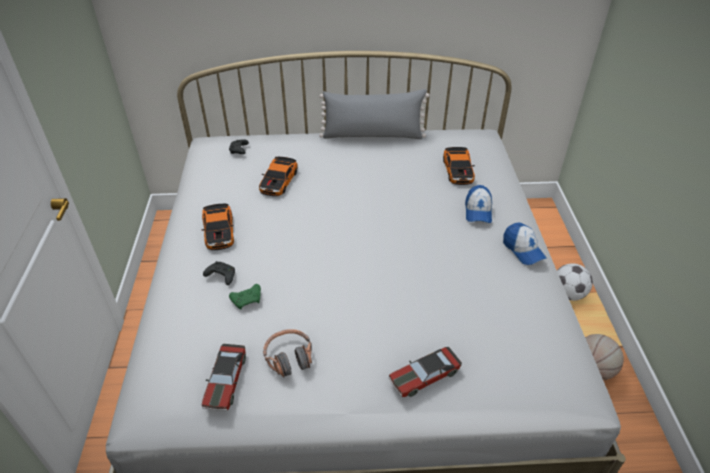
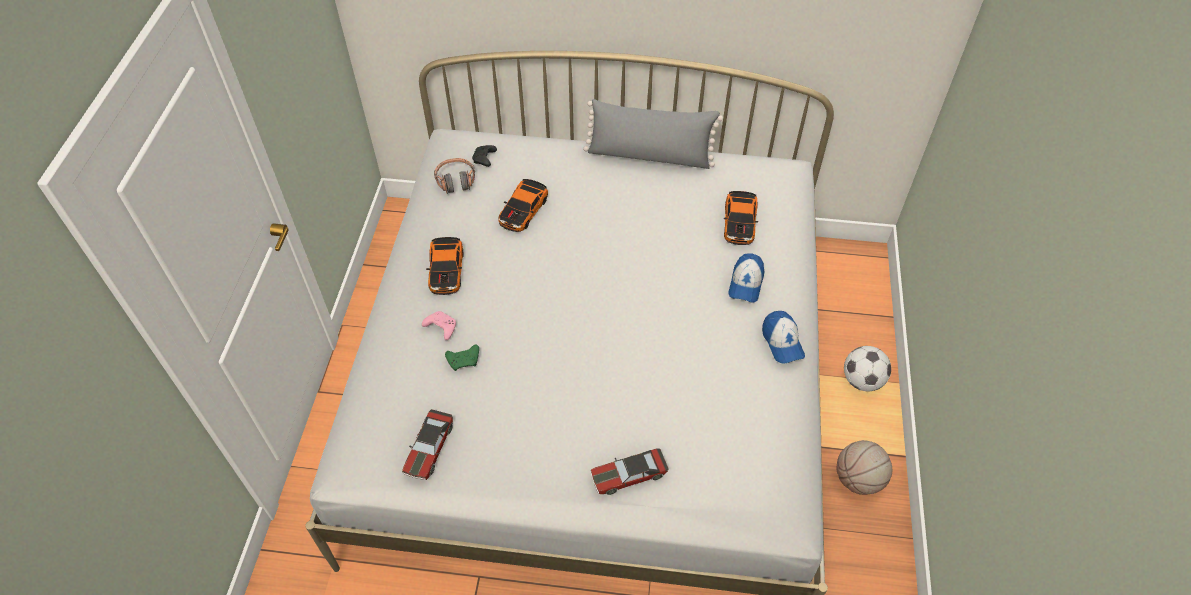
camera: 10 degrees right, 10 degrees up
(221, 276) = (440, 327): black game controller -> pink game controller
(289, 357) = (496, 433): headphones -> headphones (456, 181)

